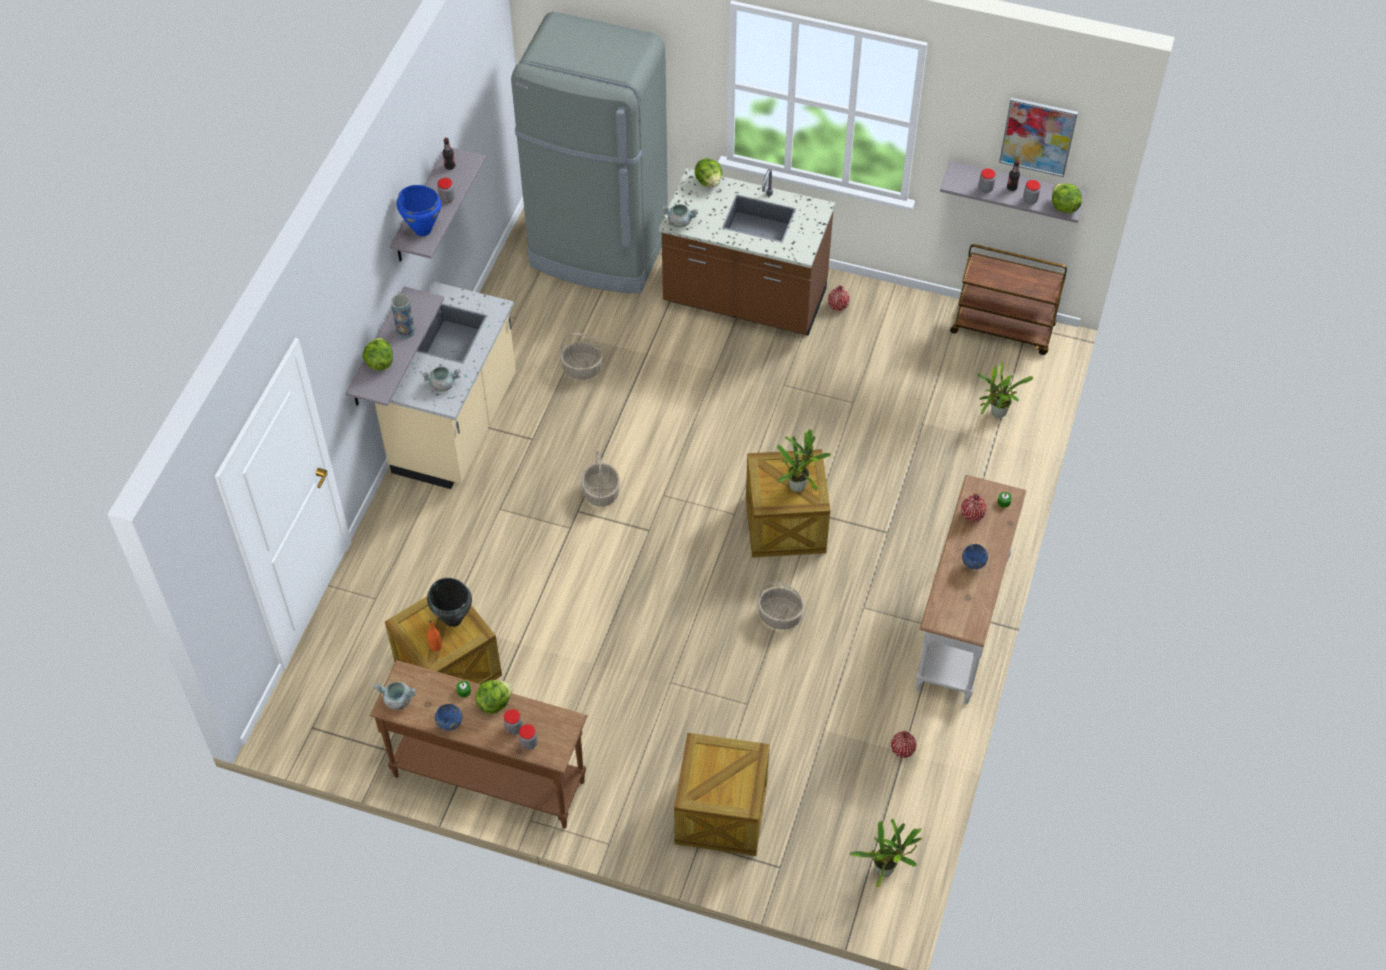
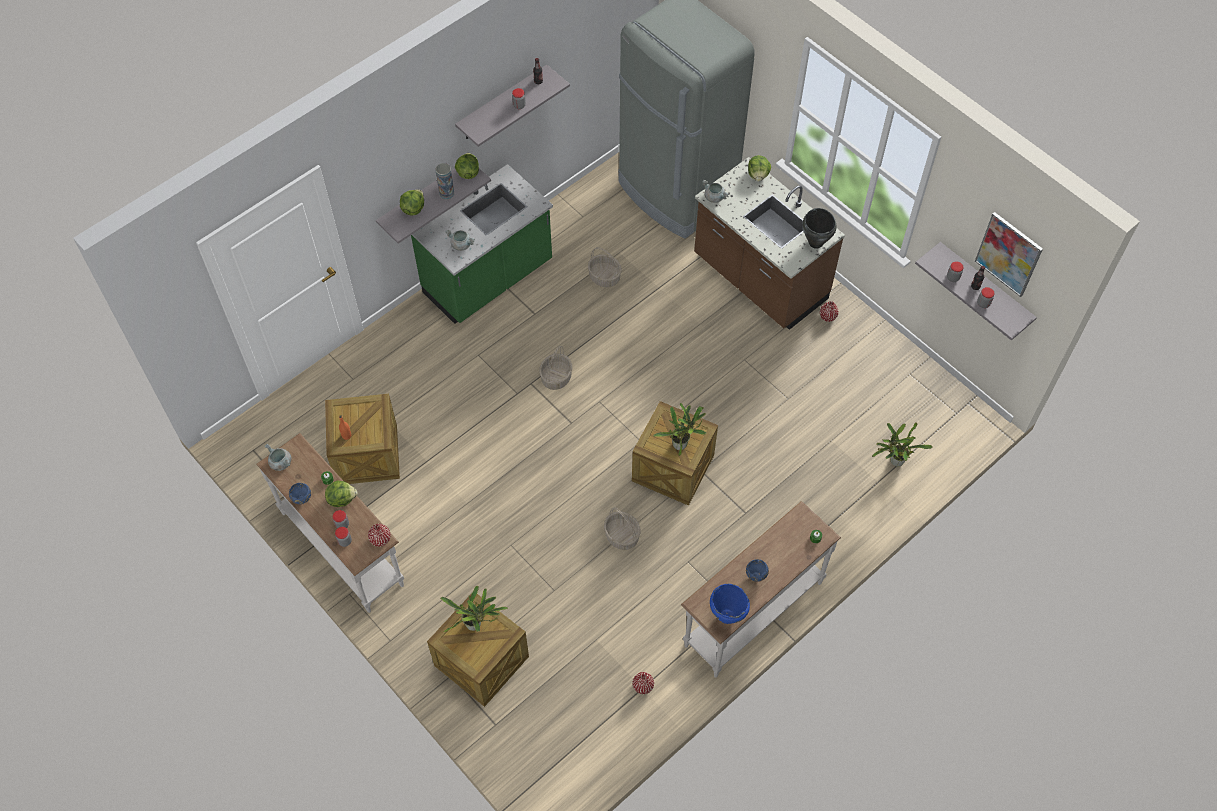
camera: 30 degrees right, 5 degrees up
(423, 229) = (486, 122): blue cooking pot -> blue cooking pot (727, 616)
(453, 619) = (371, 421): black cooking pot -> black cooking pot (815, 243)
(457, 427) = (489, 279): beige counter -> green counter
(489, 777) = (343, 548): brown console table -> white console table
(886, 869) = (570, 769): potted plant -> potted plant (475, 625)
(972, 515) = (783, 536): red vase -> red vase (380, 539)
(1003, 329) = (947, 396): brown cart -> none
(1063, 207) = (1007, 322): lettuce -> lettuce (468, 173)

